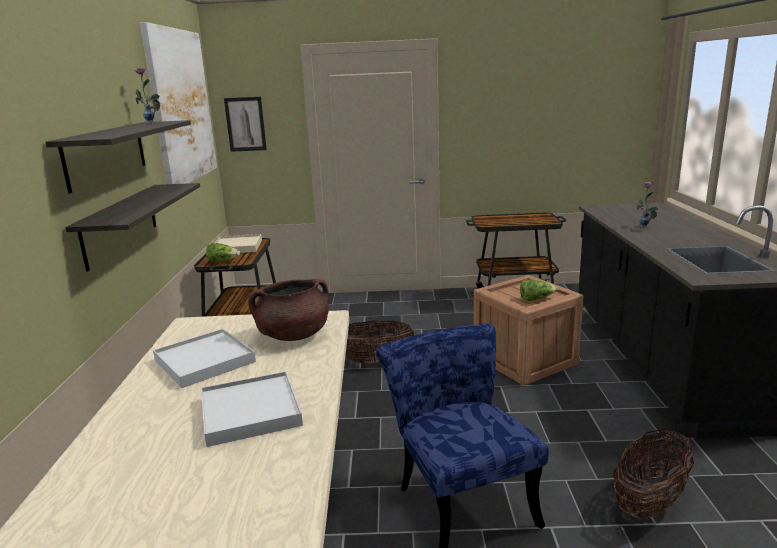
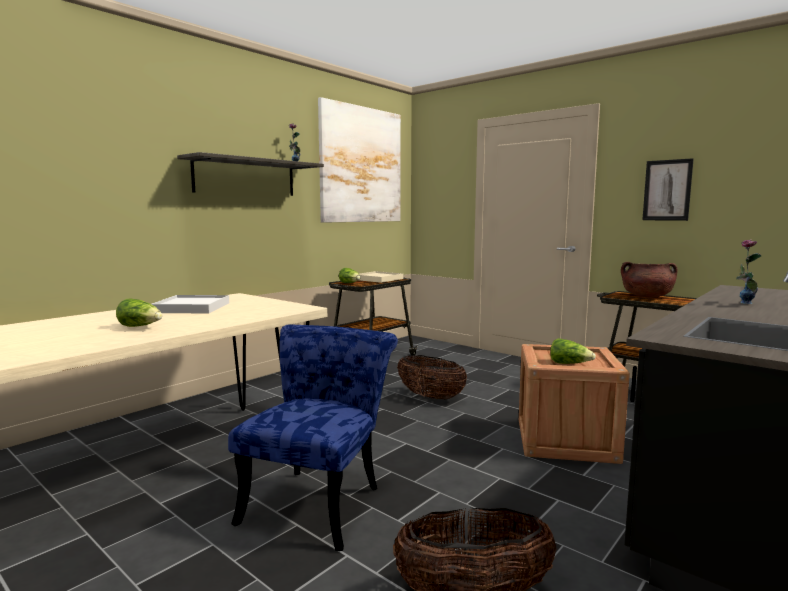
camera: 40 degrees right, 10 degrees down
(120, 224) = (248, 228): shelf -> none
(245, 124) = (431, 188): picture -> picture (667, 190)
(250, 412) = (141, 327): white tray -> lettuce
(293, 335) = (261, 309): brown cooking pot -> brown cooking pot (646, 296)

